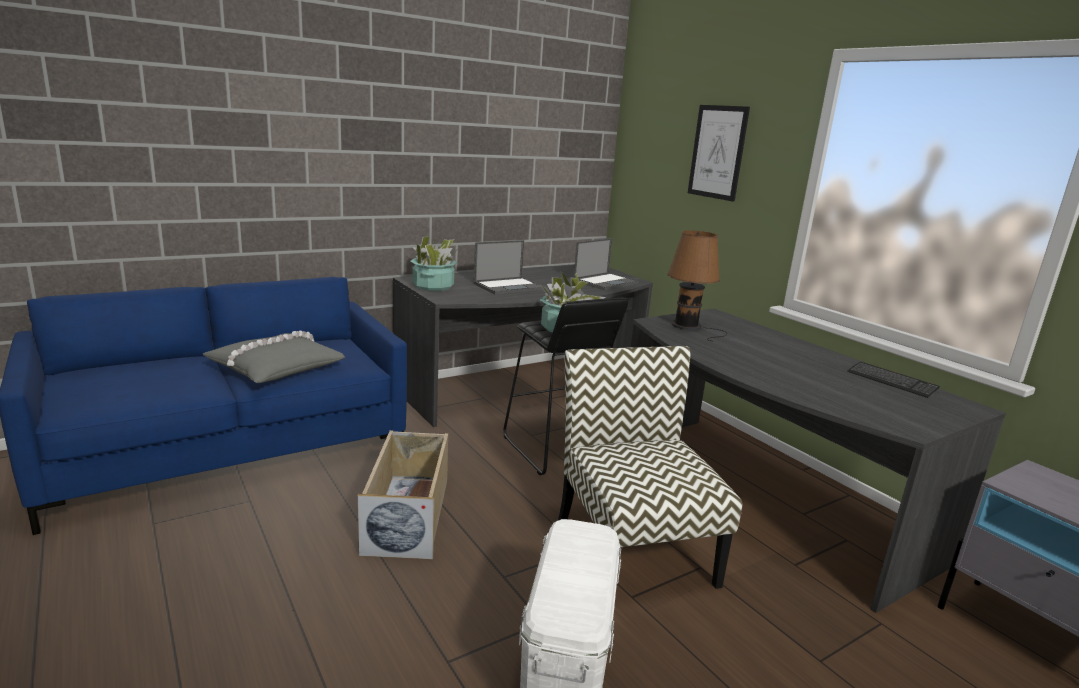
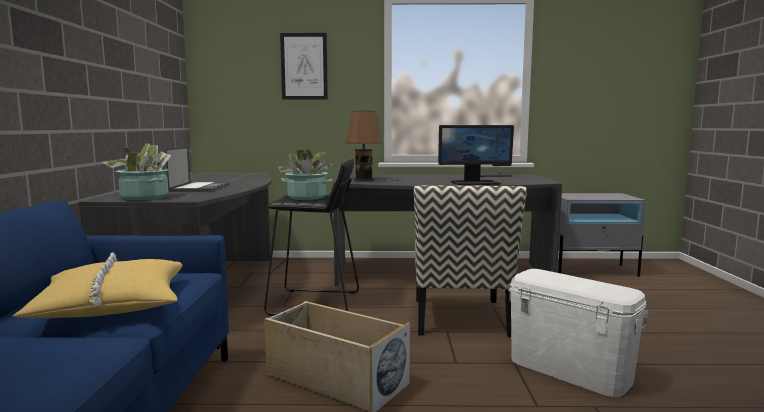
camera: 55 degrees left, 10 degrees down
(275, 368) = (112, 303): grey pillow -> yellow pillow
(606, 282) = (244, 177): laptop -> none
(632, 549) = (460, 317): chair -> chair turned 105 degrees counterclockwise
(782, 383) = (475, 183): none -> monitor

